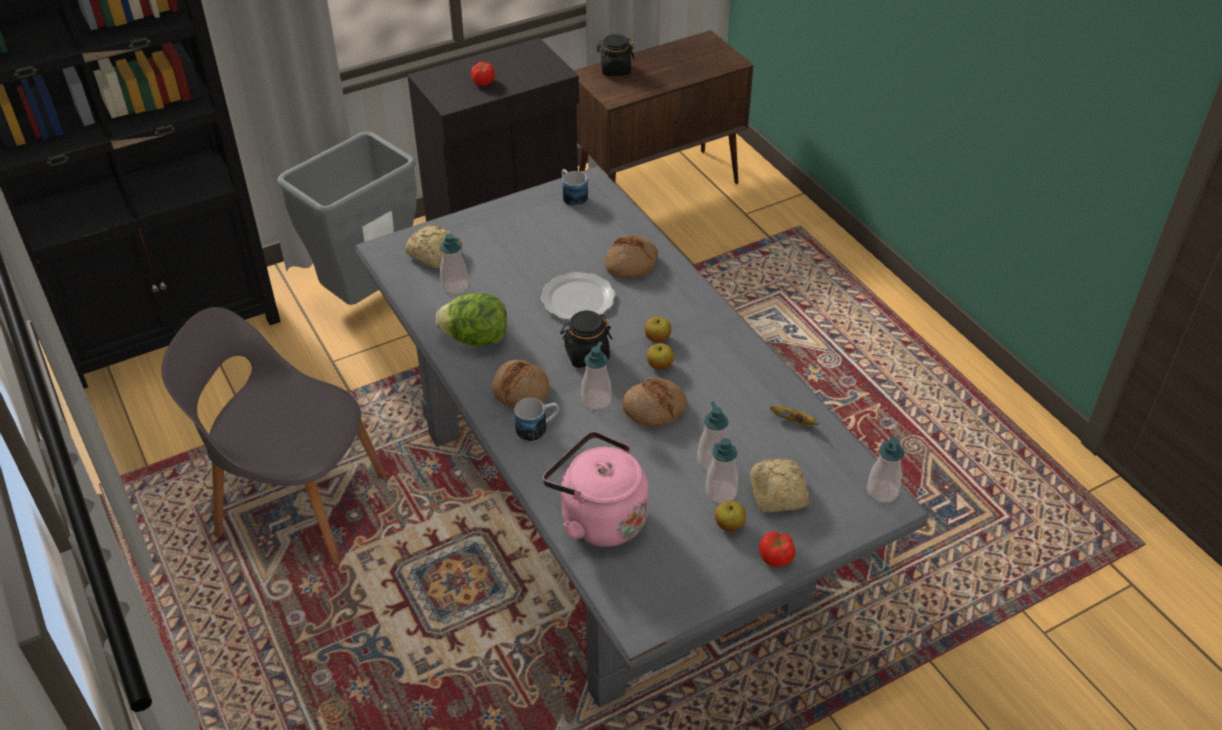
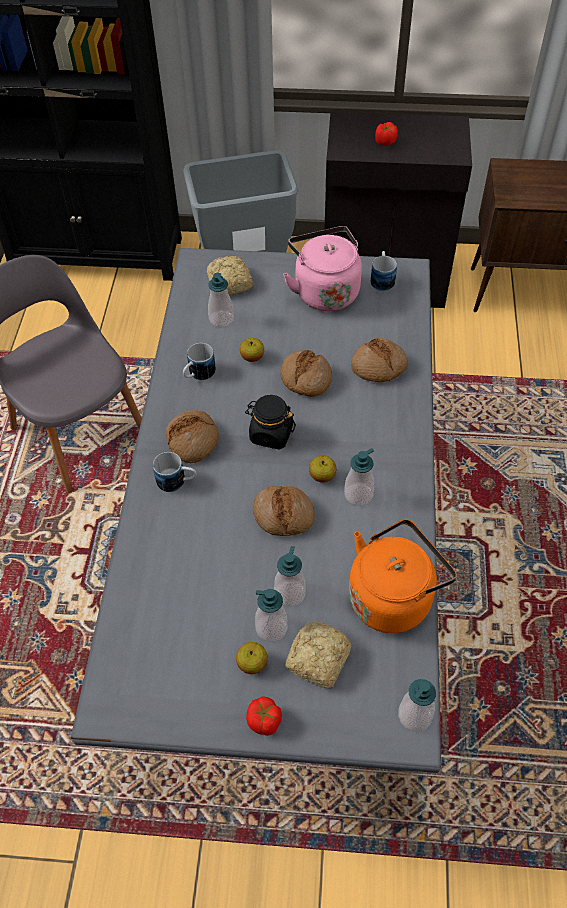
camera: 35 degrees right, 10 degrees up
(476, 338) = (198, 374): lettuce -> mug
(577, 300) = (305, 378): plate -> bread
(596, 400) = (243, 481): soap dispenser -> soap dispenser (358, 494)
(598, 518) = (154, 591): pink kettle -> pink kettle (324, 291)
(615, 70) = (533, 171): black jar -> none
(657, 338) = (342, 449): apple -> apple (252, 357)
(794, 421) = (393, 596): banana -> orange kettle

